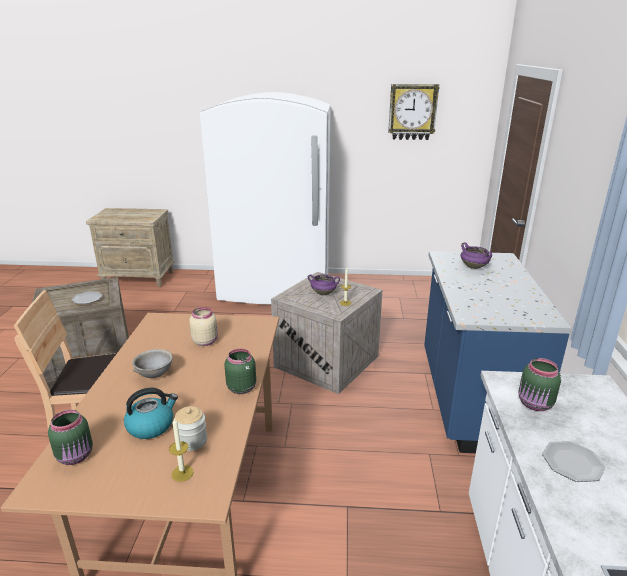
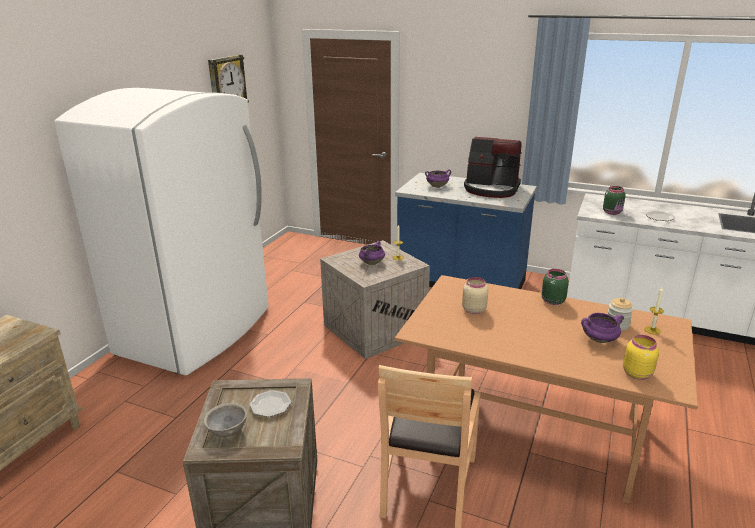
camera: 70 degrees left, 0 degrees up
(76, 456) = (637, 373): green jar -> yellow jar
(151, 425) = (599, 340): kettle -> purple cooking pot
(154, 374) = (524, 336): grey bowl -> grey bowl (227, 432)
(508, 297) = (491, 189): none -> coffee machine

